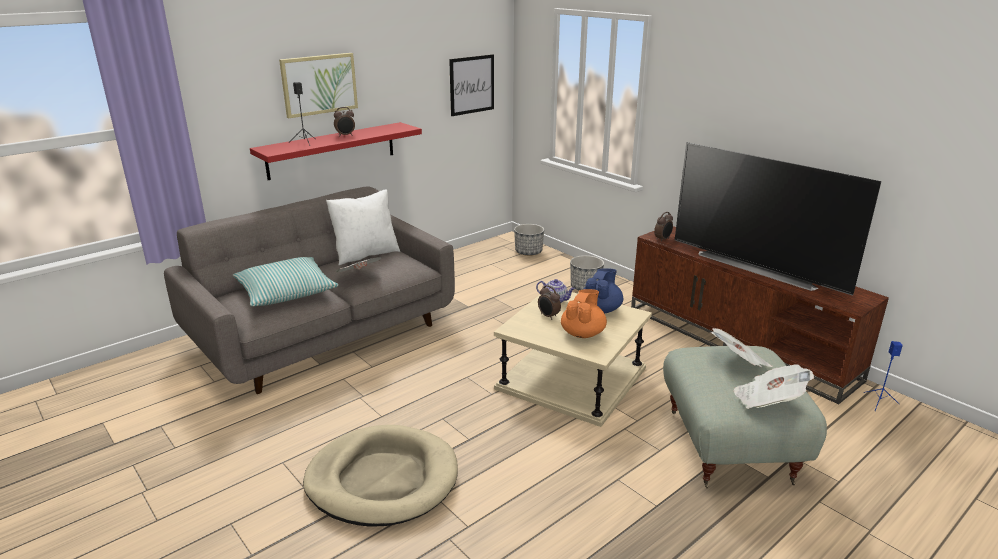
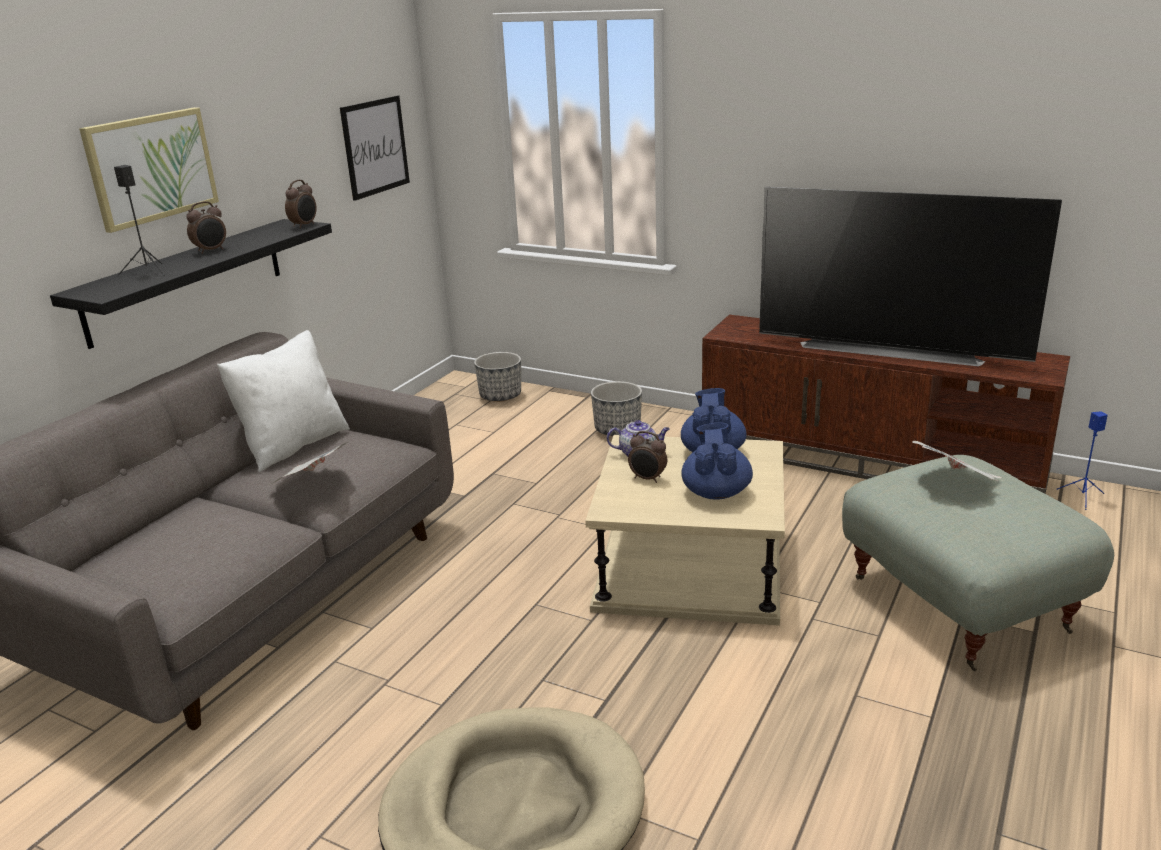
camera: 20 degrees left, 0 degrees up
(286, 292) = (197, 536): pillow -> none
(332, 150) = (186, 280): red shelf -> black shelf
(583, 333) = (716, 492): orange teapot -> blue teapot
(663, 239) = (739, 335): alarm clock -> alarm clock (304, 225)
(768, 401) = (1035, 525): newspaper -> none

